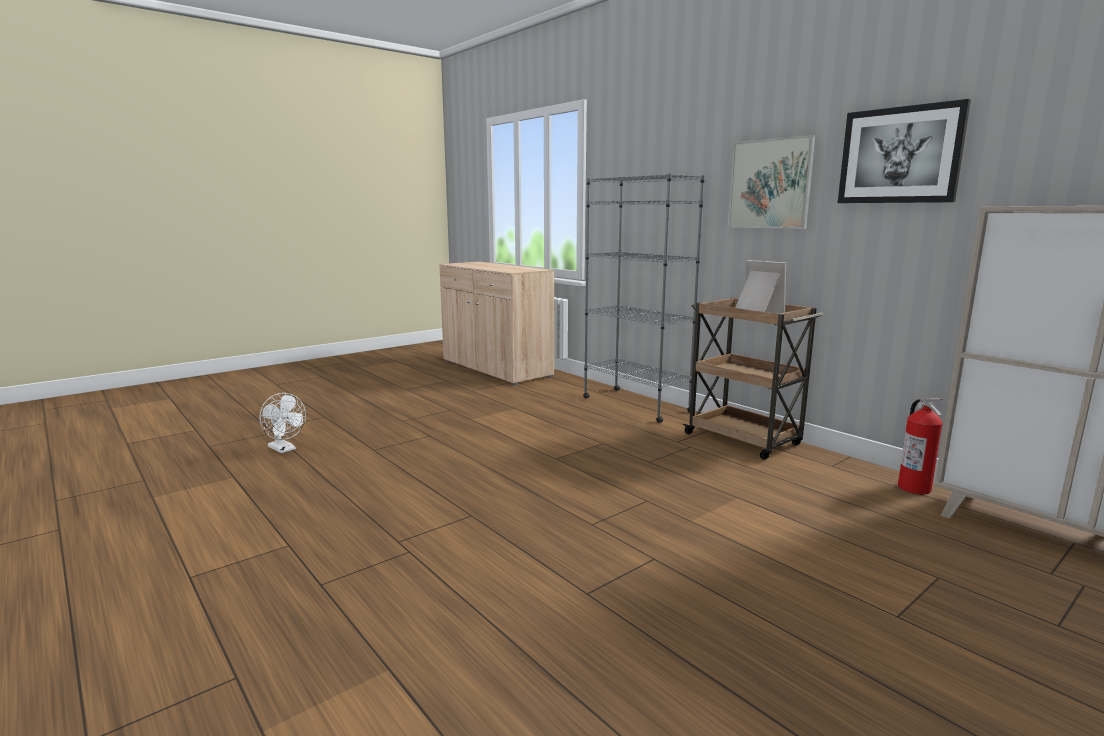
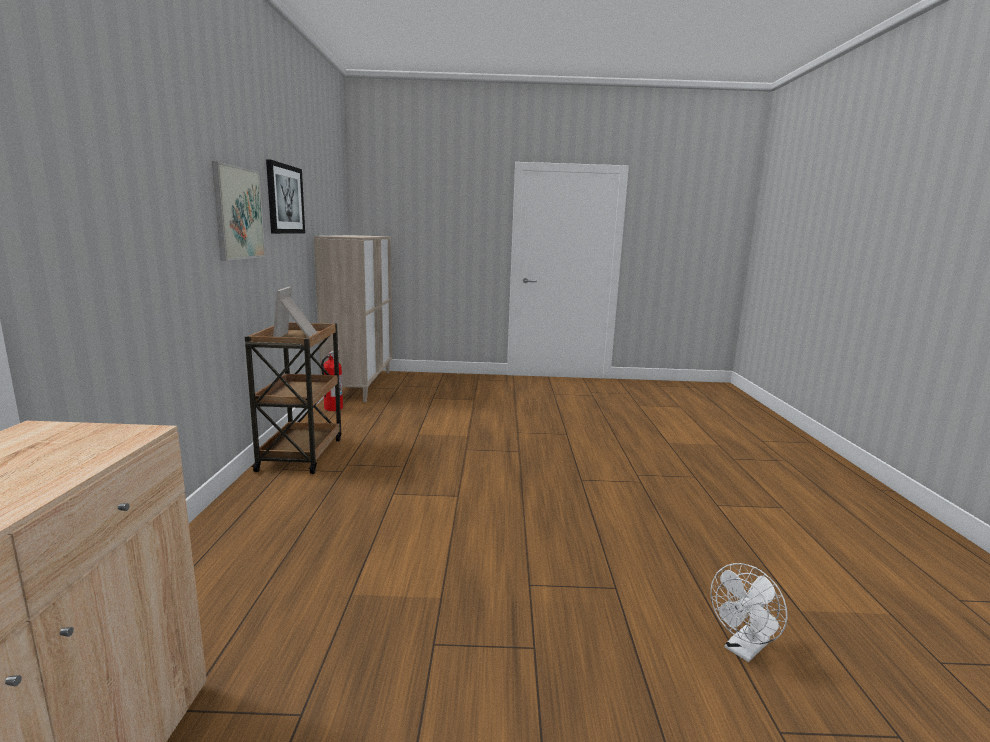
camera: 140 degrees left, 0 degrees up
(284, 449) = (743, 650): white fan -> white fan turned 120 degrees counterclockwise
(636, 404) = (232, 525): grey bookcase -> none

